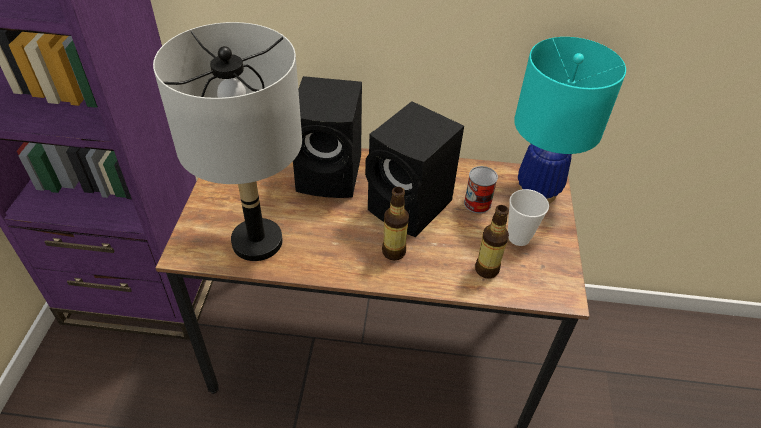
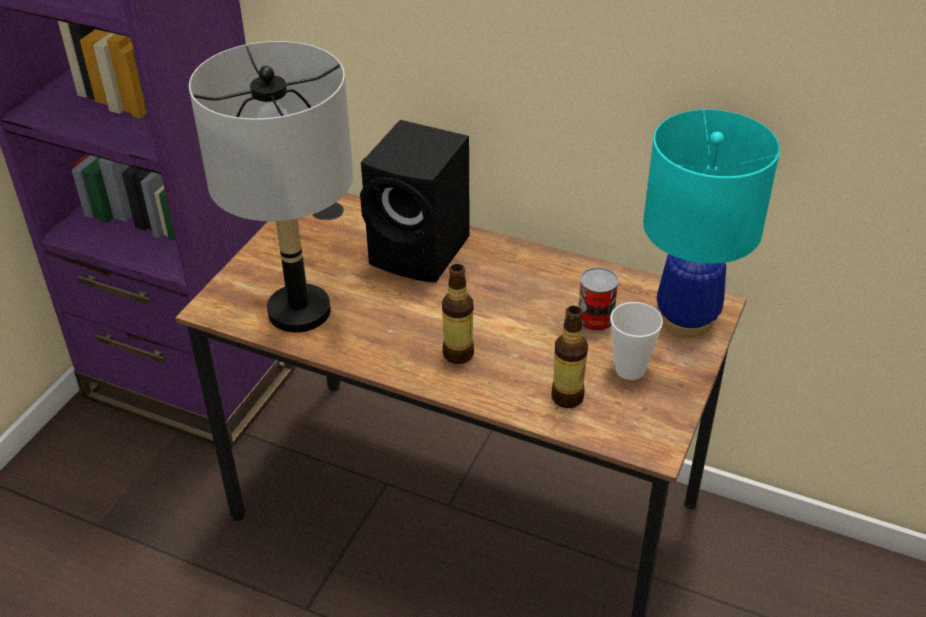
camera: 20 degrees right, 5 degrees down
(411, 207) = (506, 308): black speaker -> none

